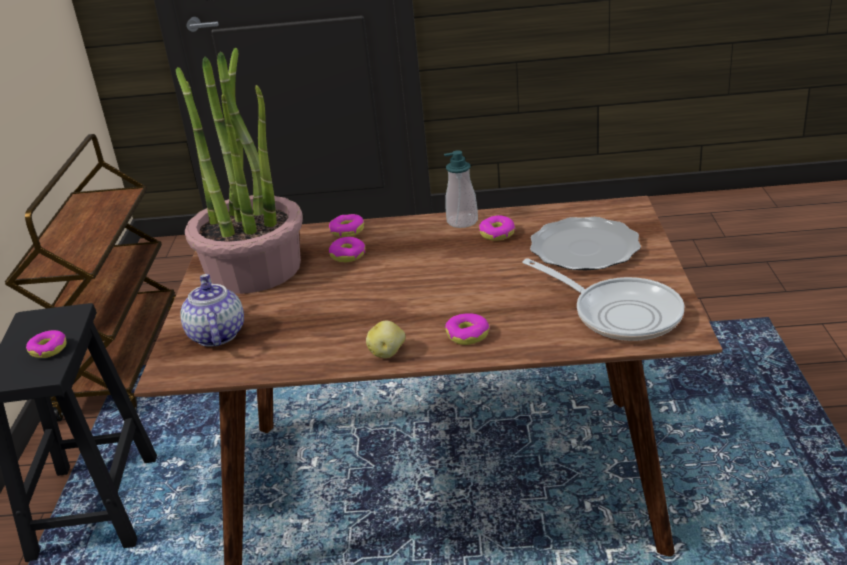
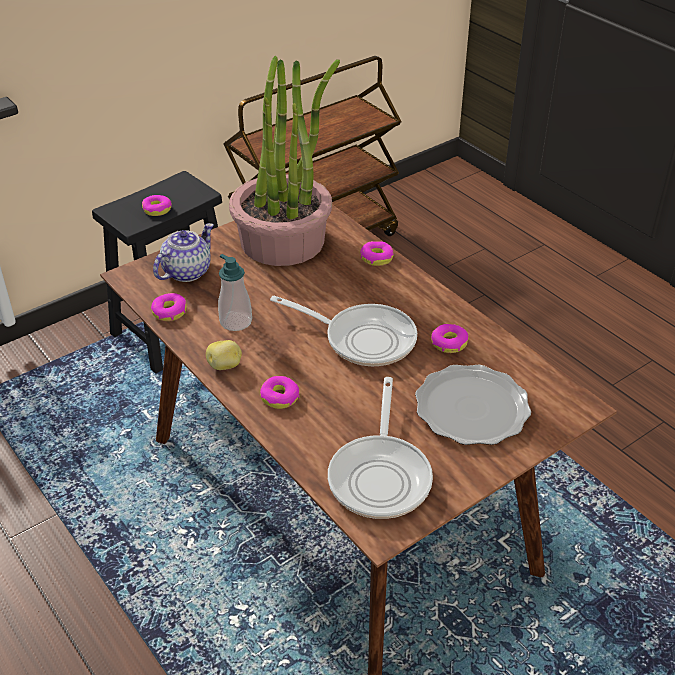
camera: 50 degrees right, 10 degrees up
(348, 255) = (341, 277): donut -> donut (169, 312)
(442, 270) = (363, 339): none -> frying pan
(462, 221) = (451, 313): soap dispenser -> soap dispenser (236, 322)

